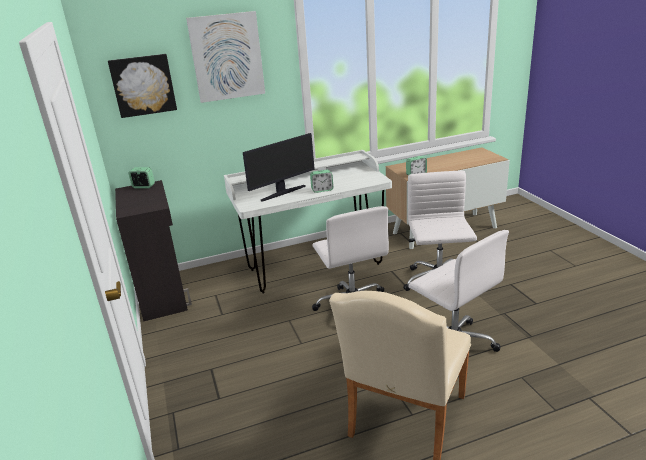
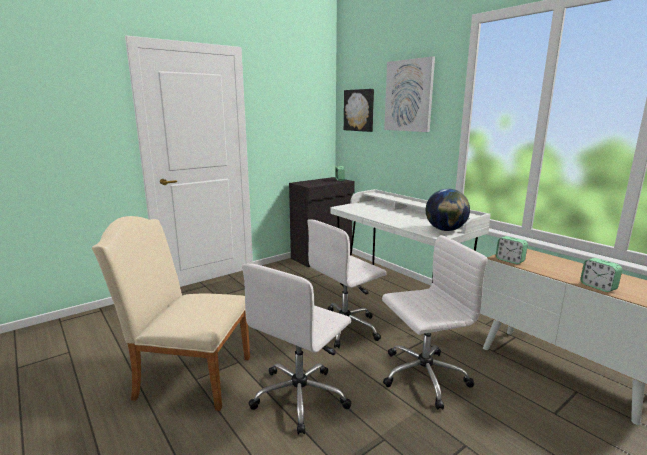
camera: 70 degrees right, 10 degrees down
(282, 193) = (374, 211): monitor -> none
(322, 190) = (392, 220): alarm clock -> alarm clock (598, 287)
(365, 175) = (445, 230): none -> globe

